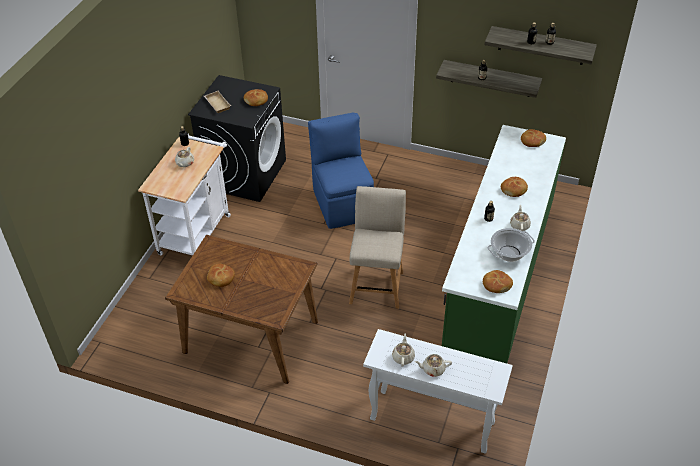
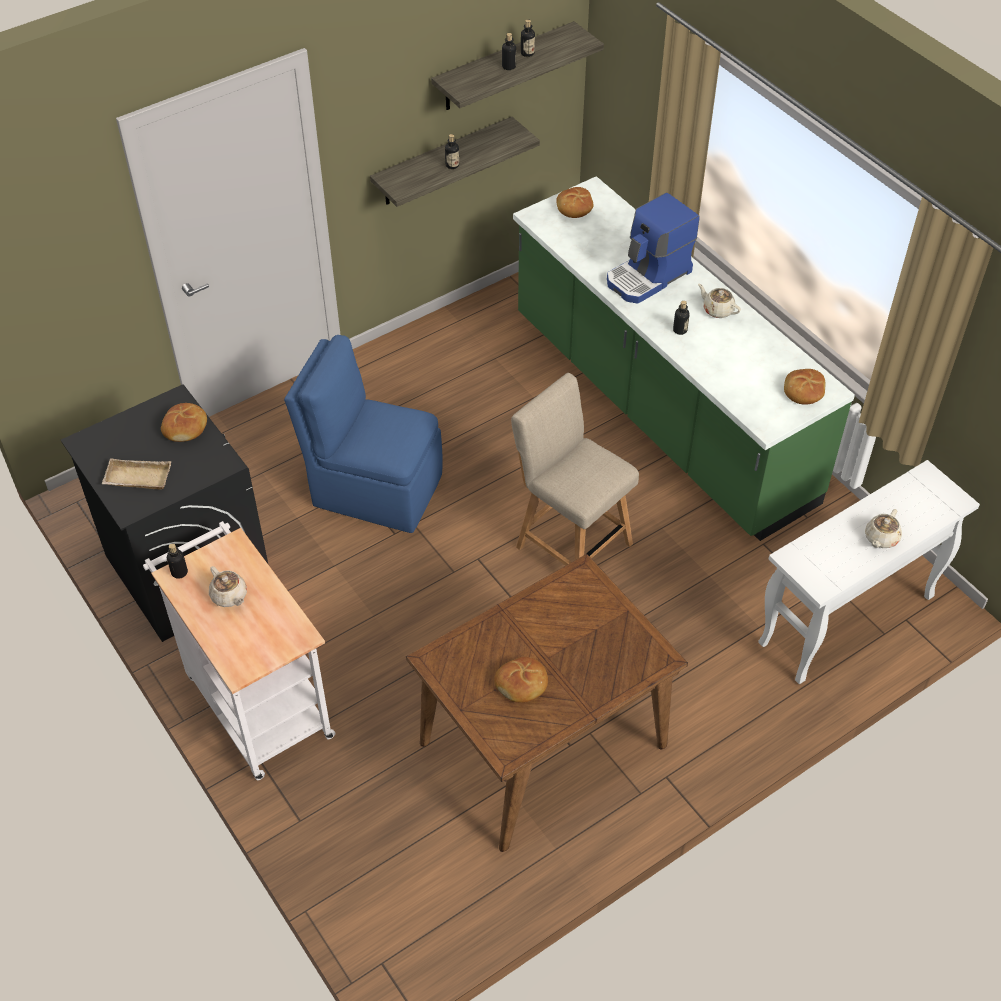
camera: 55 degrees left, 5 degrees up
(403, 357) = (838, 556): beige teapot -> none
(509, 253) = (759, 348): cooking pot -> none
(514, 190) = (649, 277): bread -> coffee machine

